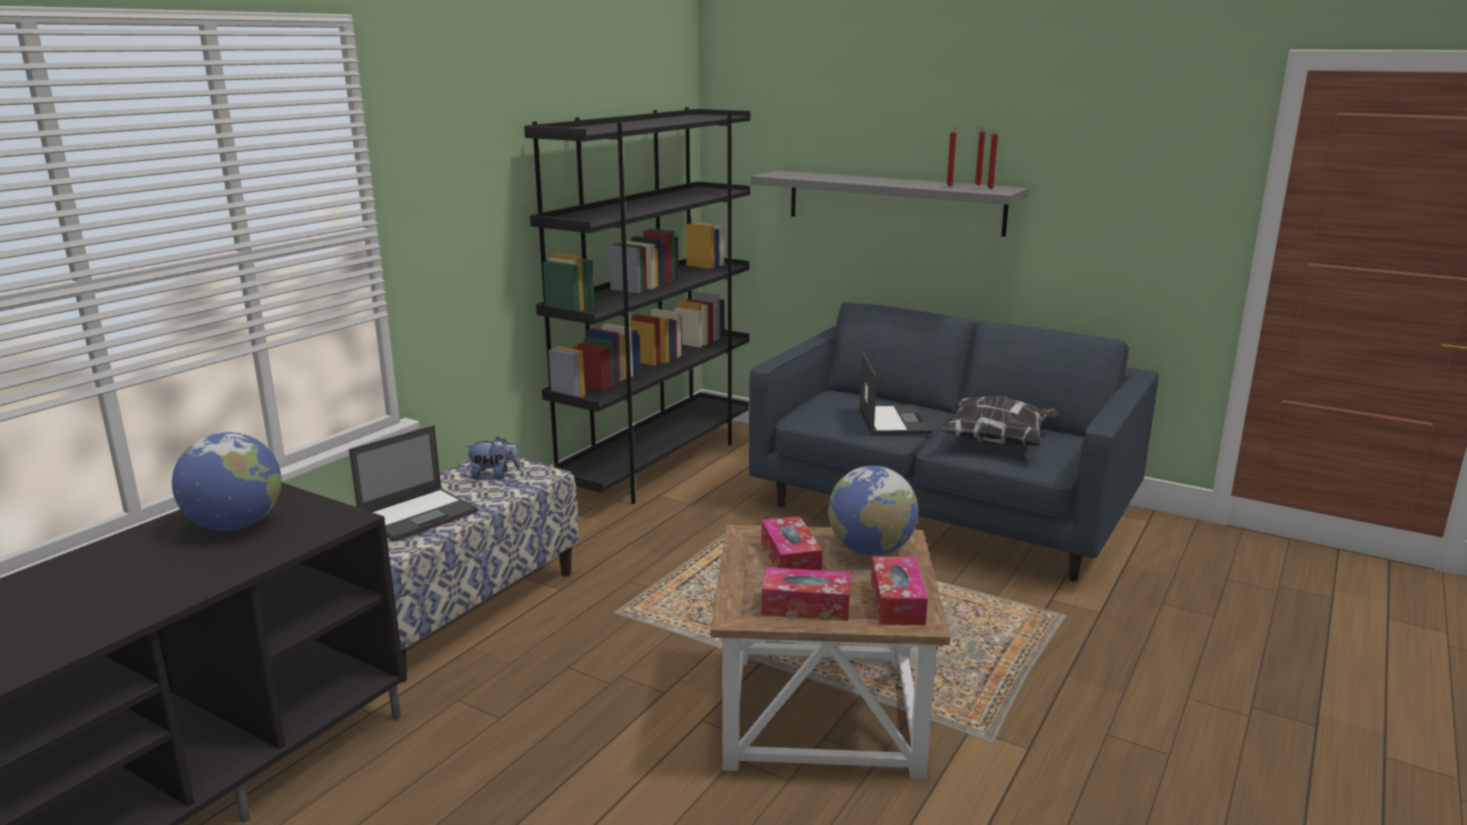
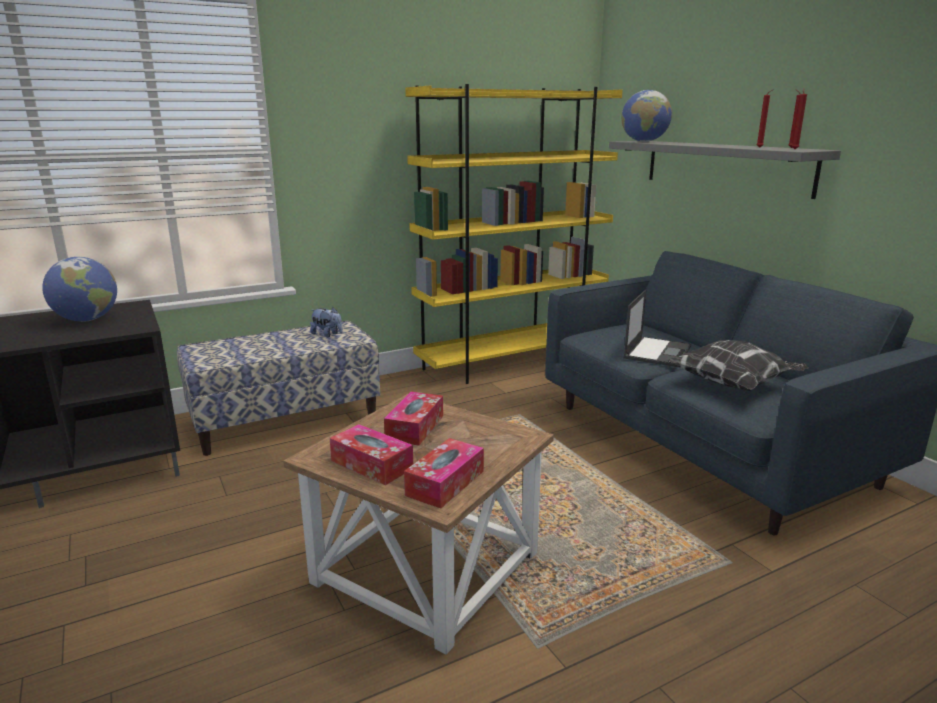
camera: 30 degrees right, 0 degrees up
(419, 514) = (252, 347): laptop -> none
(657, 464) = (512, 362): black bookcase -> yellow bookcase
(870, 550) = (485, 438): globe -> globe (644, 141)

